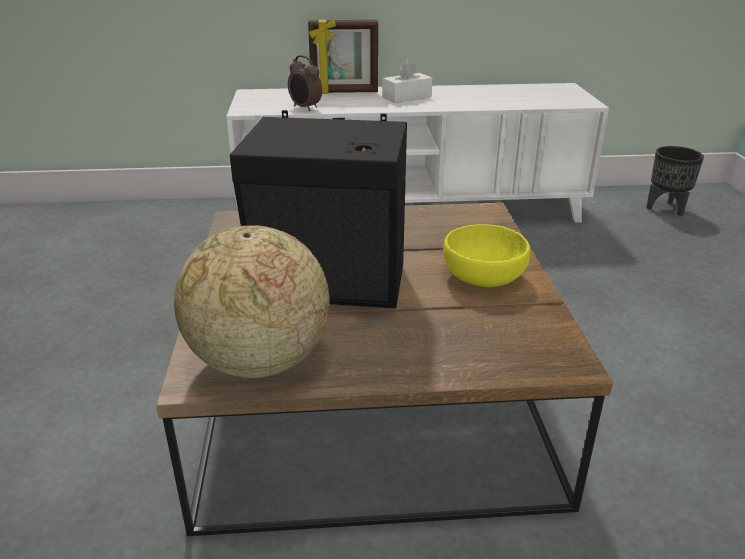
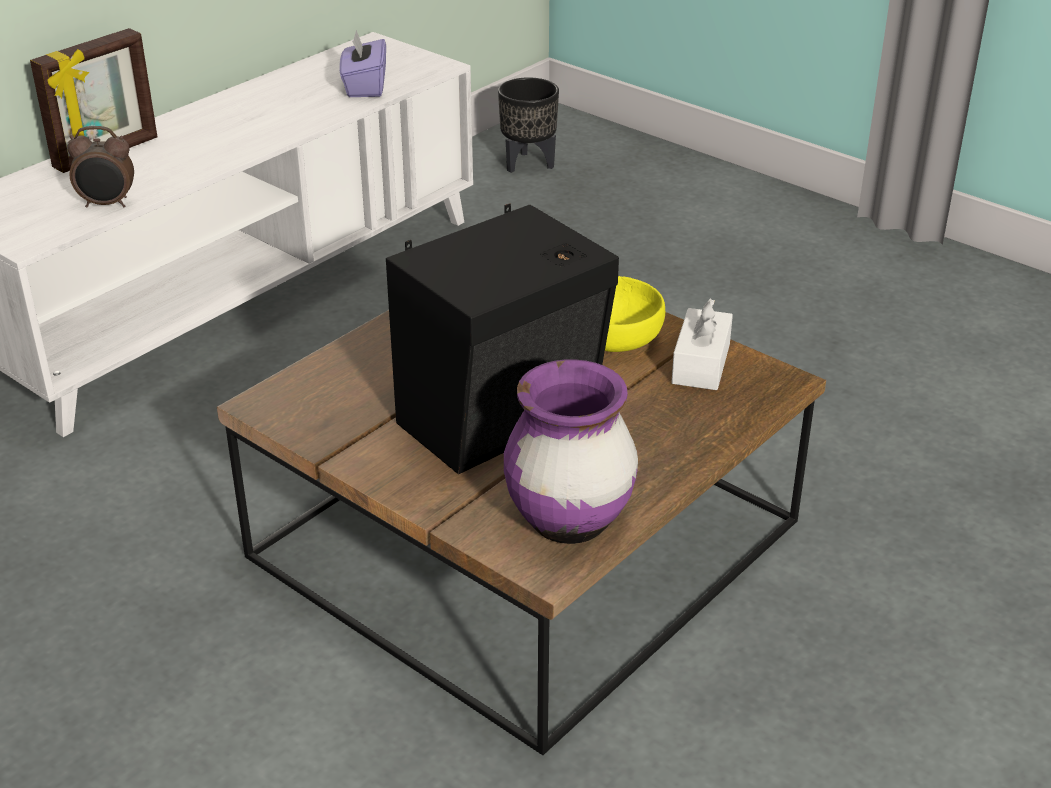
camera: 45 degrees left, 5 degrees up
(258, 362) = (568, 522): globe -> purple vase
(407, 97) = (210, 132): white tissue box -> white tissue box (701, 364)
(524, 101) = (364, 87): none -> purple tissue box

